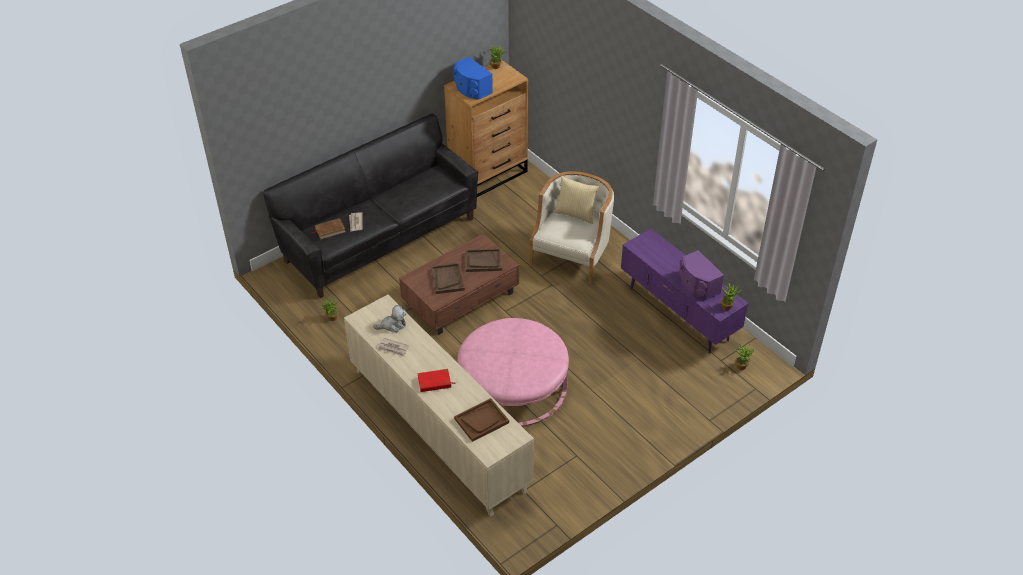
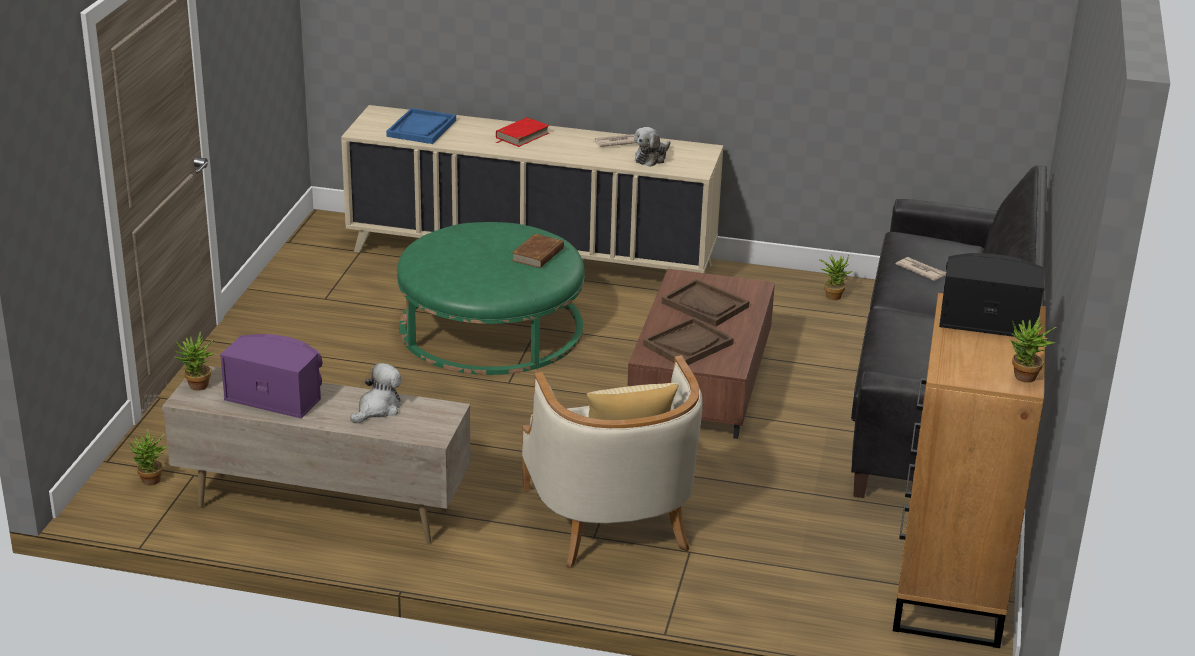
camera: 140 degrees right, 15 degrees down
(330, 230) = (936, 250): brown book -> brown book (538, 254)
(471, 89) = (988, 319): blue speaker -> black speaker
(481, 420) = (421, 128): brown tray -> blue tray
(513, 385) = (491, 327): pink ottoman -> green ottoman
(661, 258) = (378, 409): none -> plush toy
(677, 314) = (323, 508): purple tv stand -> beige tv stand

